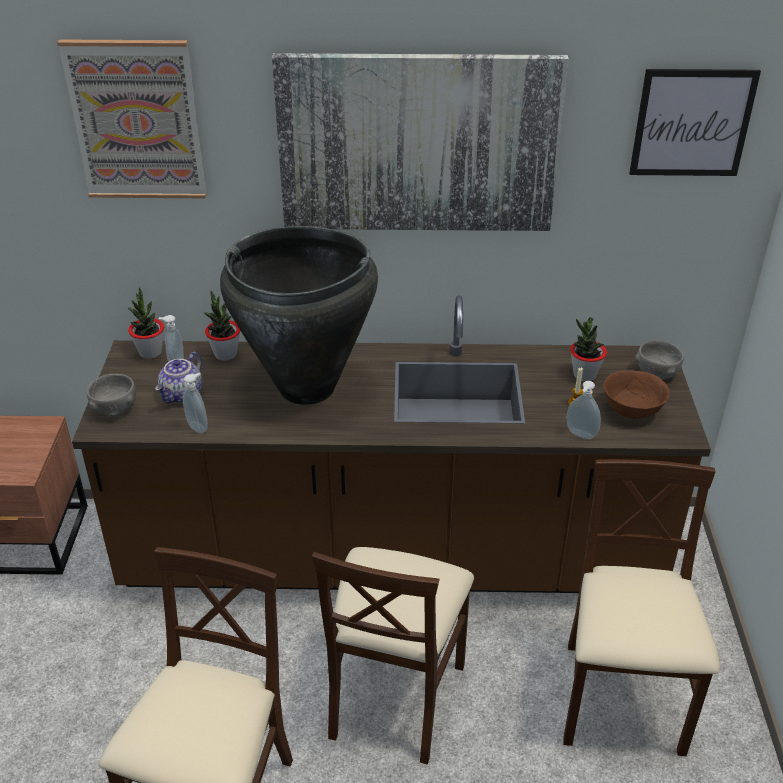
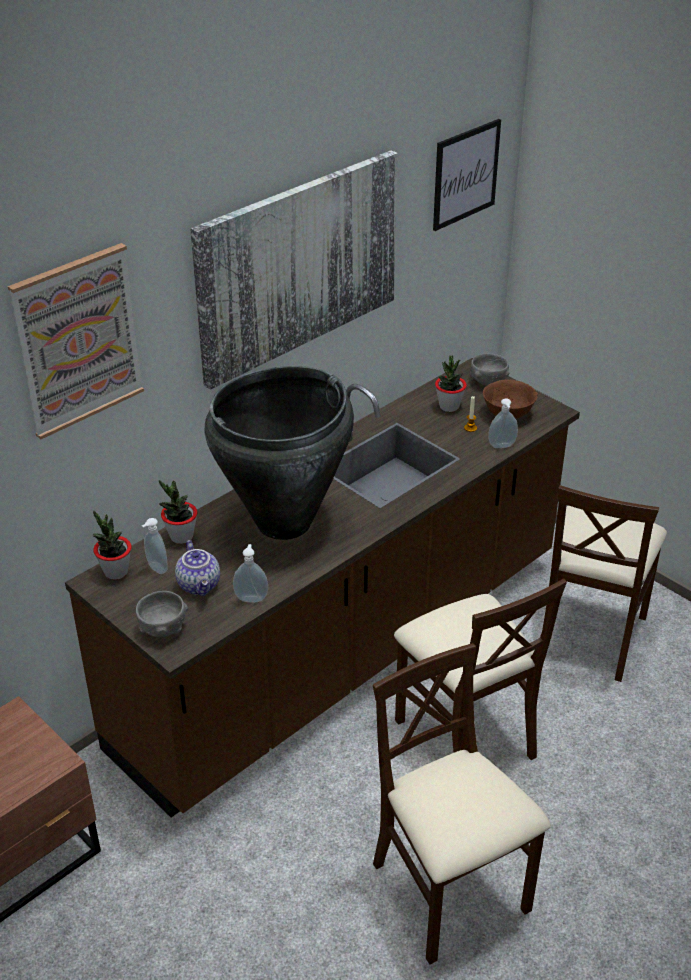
camera: 45 degrees left, 0 degrees up
(620, 699) = (589, 635): beige chair -> beige chair turned 120 degrees counterclockwise

